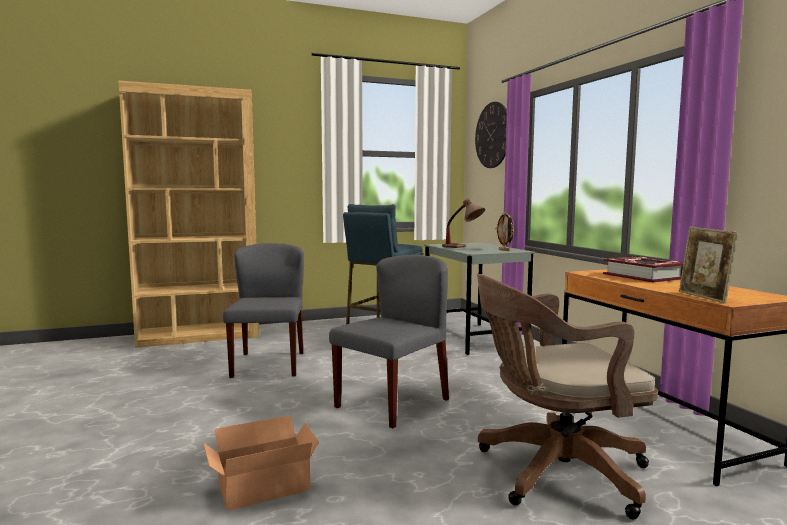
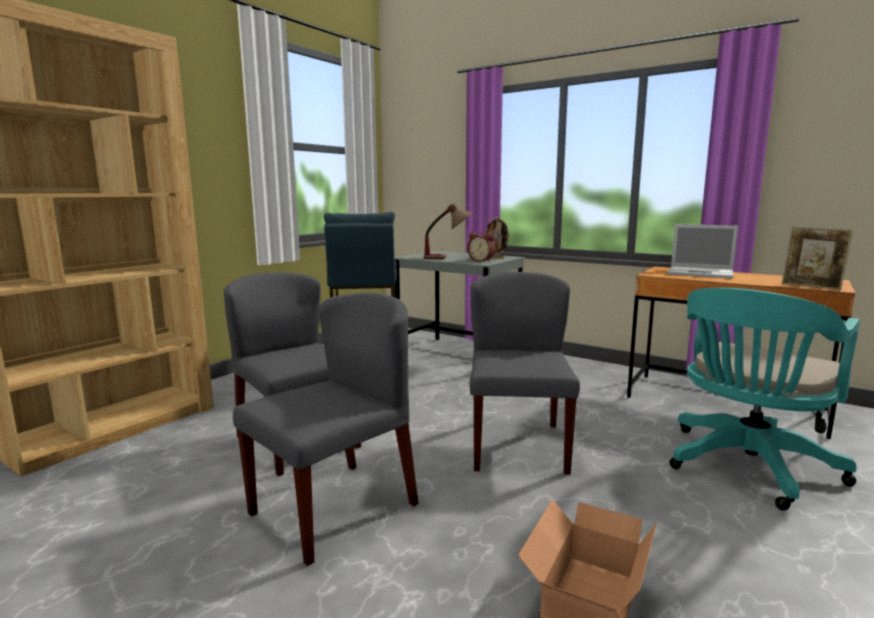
camera: 35 degrees left, 5 degrees up
(227, 400) = (335, 508): none -> grey chair
(480, 251) = (481, 260): none -> alarm clock
(493, 135) = (433, 131): wall clock -> none
(554, 472) = (747, 468): brown office chair -> turquoise office chair
(643, 276) = (701, 273): book -> laptop

